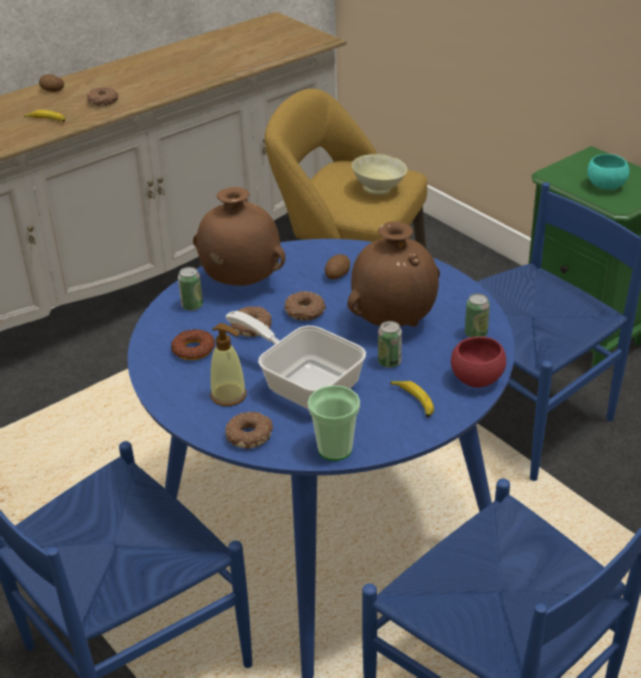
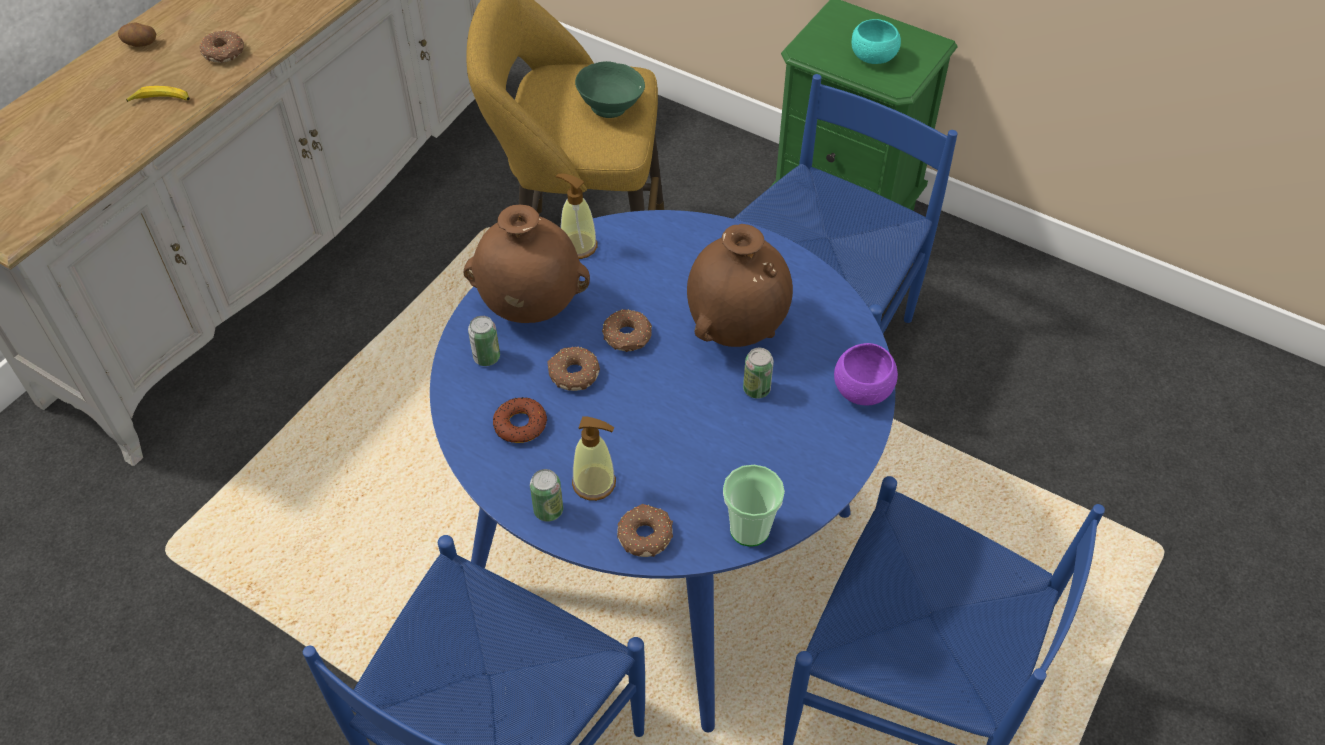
camera: 20 degrees left, 15 degrees up
(298, 253) = (578, 246): none -> soap dispenser
(303, 383) = (672, 443): frying pan -> none
(337, 275) = (640, 270): potato -> none
(379, 189) = (611, 108): beige bowl -> green bowl
(413, 401) = (807, 440): banana -> none
(476, 334) = (834, 325): can -> can (548, 510)
(477, 379) = (862, 391): red bowl -> purple bowl

